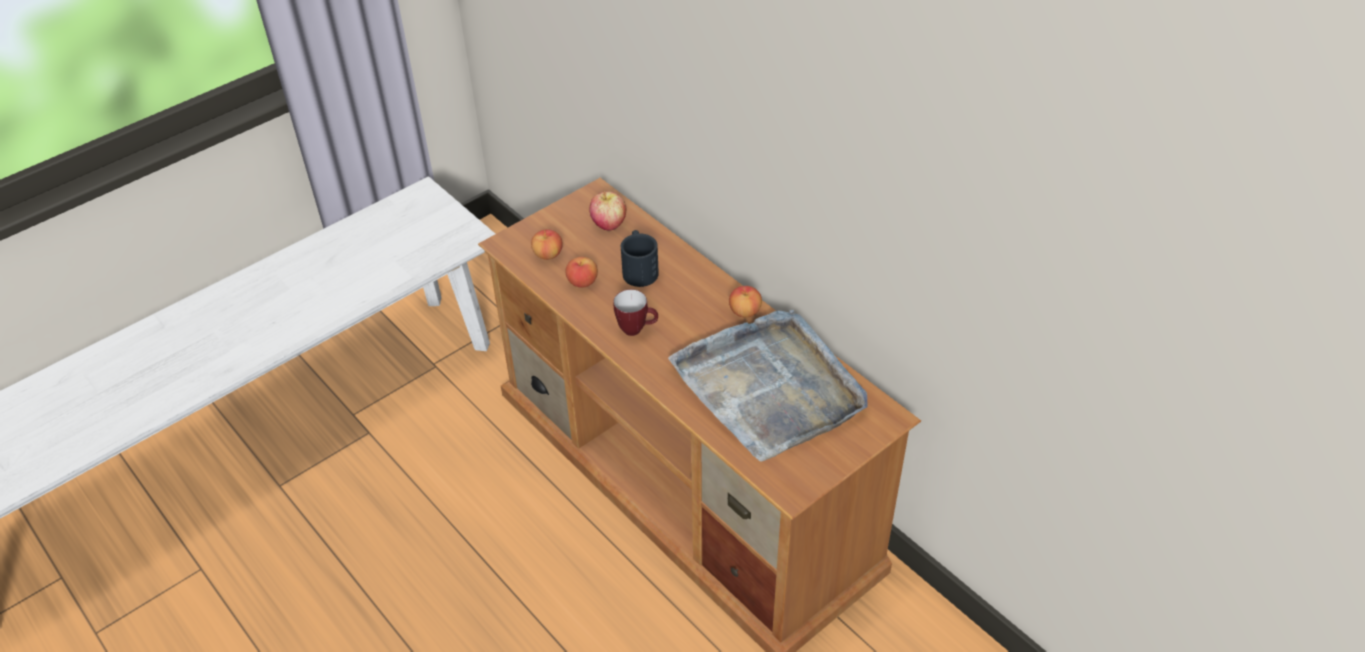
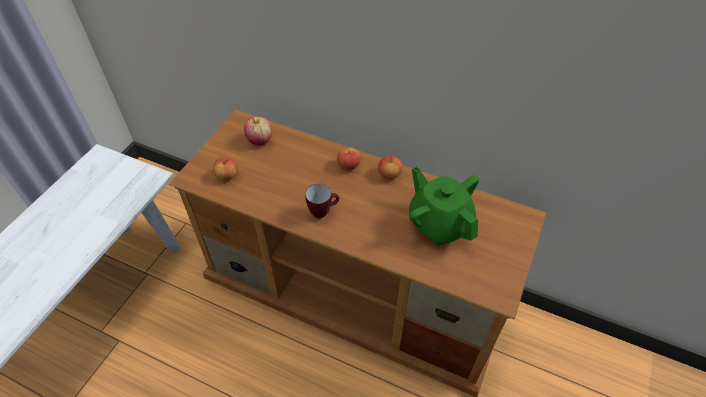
camera: 25 degrees left, 5 degrees up
(582, 282) = (264, 188): apple -> apple (348, 165)
(639, 268) = (299, 166): black mug -> none
(770, 387) = (439, 223): grey tray -> green teapot

